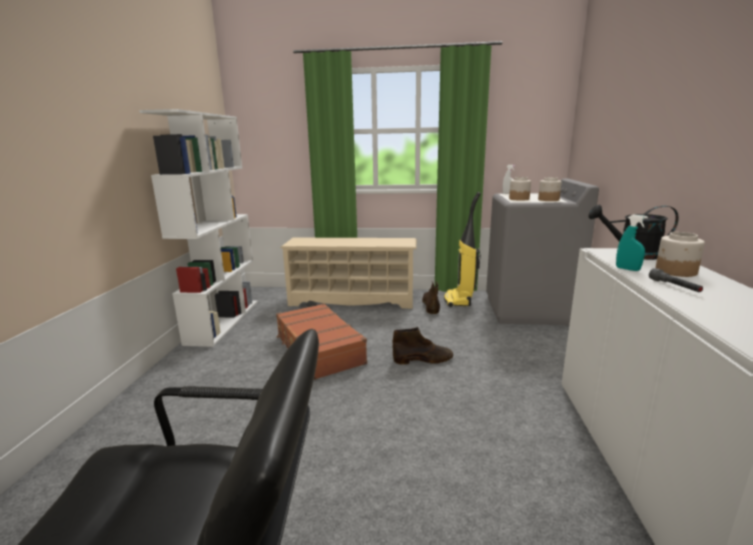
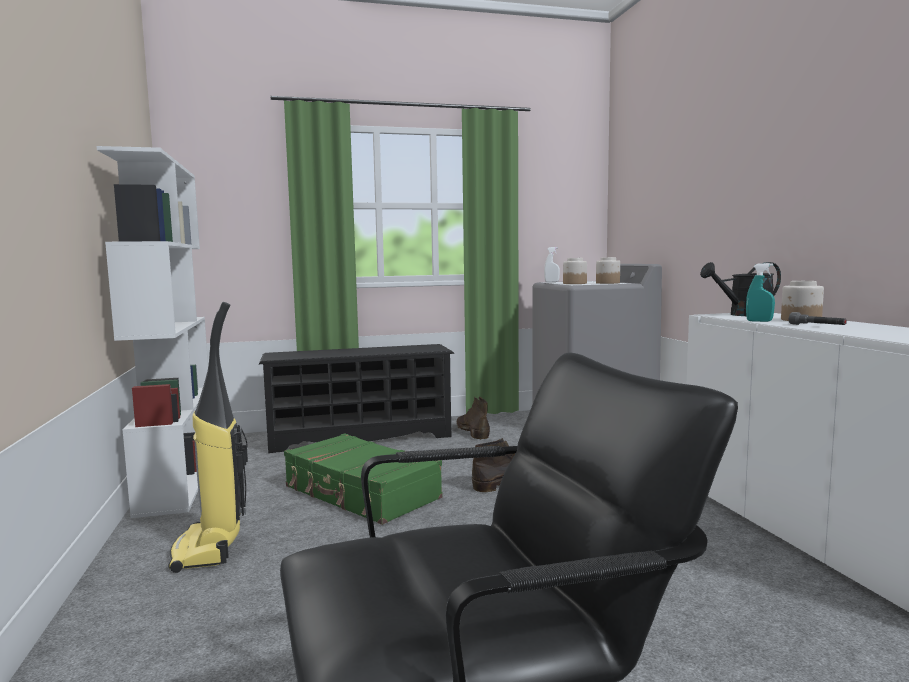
camera: 20 degrees left, 10 degrees down
(319, 350) = (361, 493): brown suitcase -> green suitcase
(352, 300) = (361, 437): beige shoe rack -> black shoe rack
(459, 300) = (503, 422): vacuum cleaner -> vacuum cleaner (210, 548)

